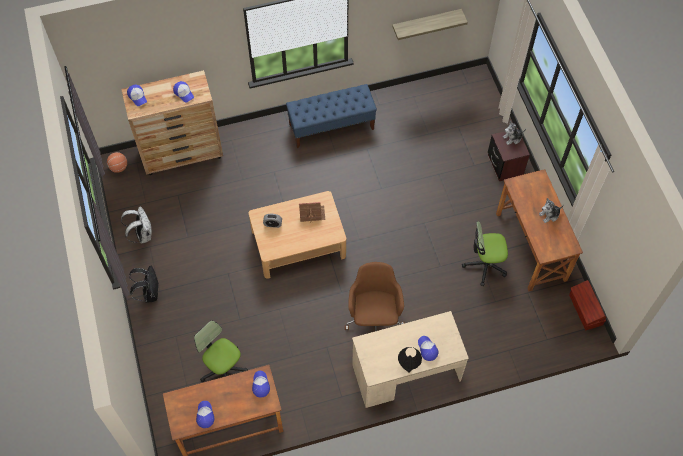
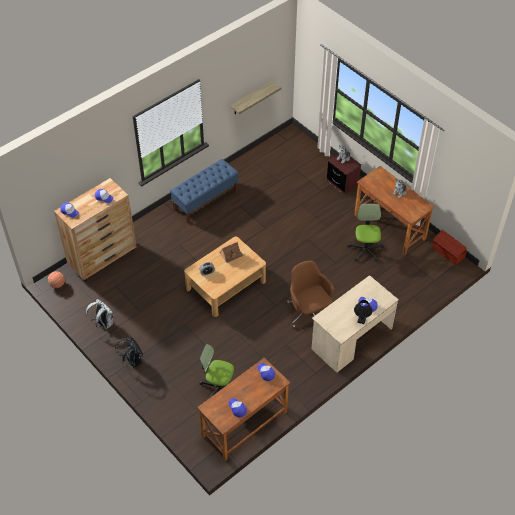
camera: 25 degrees left, 10 degrees down
(484, 265) = (365, 250): office chair -> office chair turned 120 degrees clockwise

